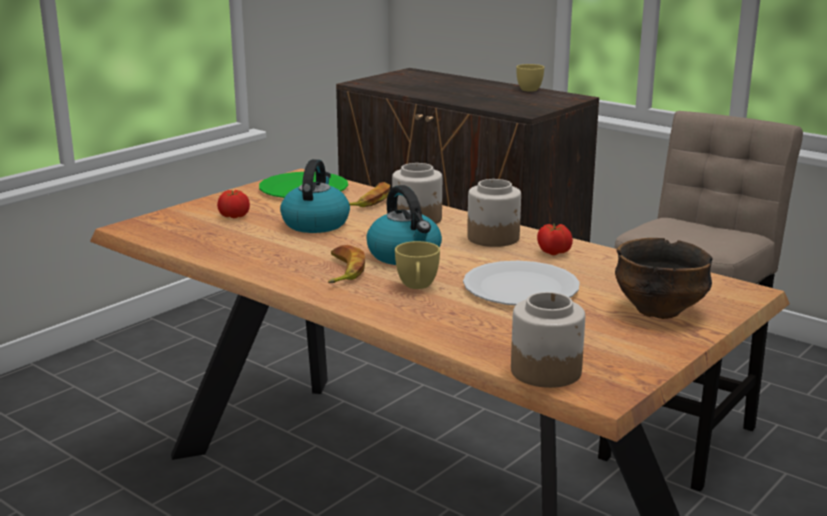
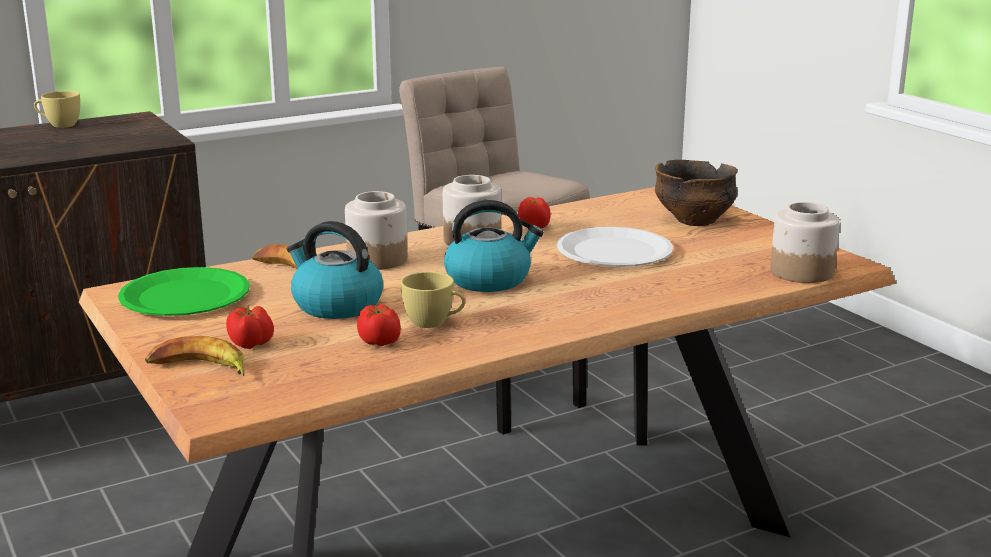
camera: 70 degrees left, 0 degrees up
(256, 244) = (379, 342): none -> tomato
(342, 271) = (512, 311): banana -> banana (199, 368)
(417, 286) = (583, 286): yellow cup -> yellow cup (434, 323)

